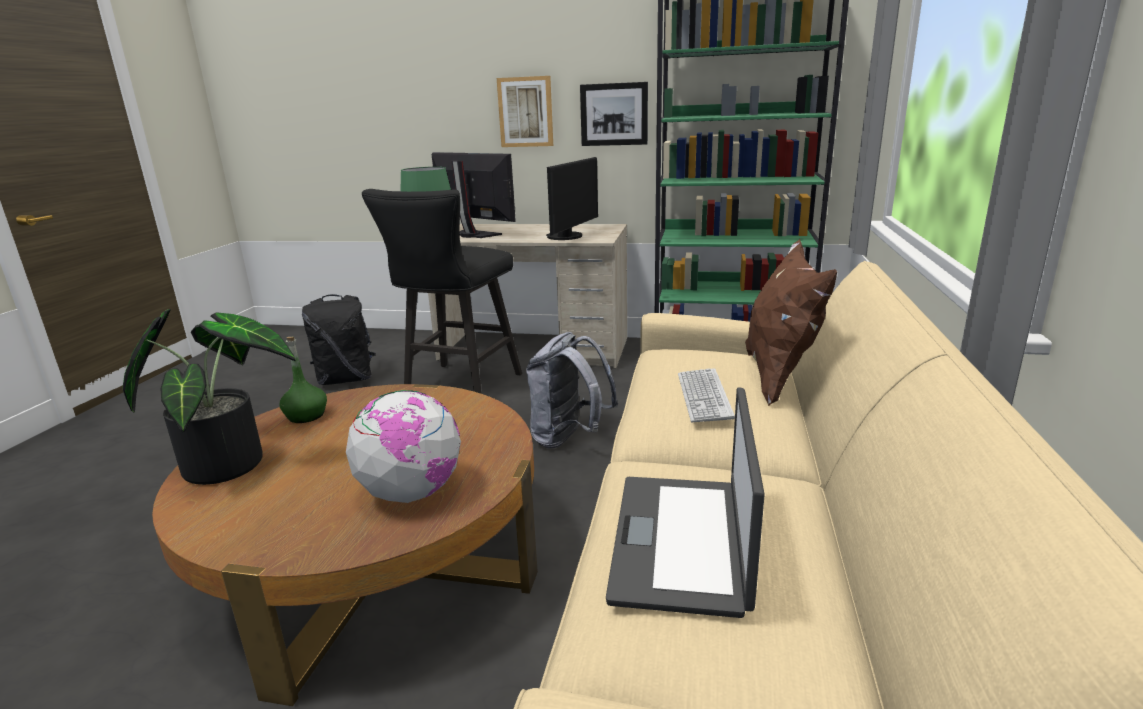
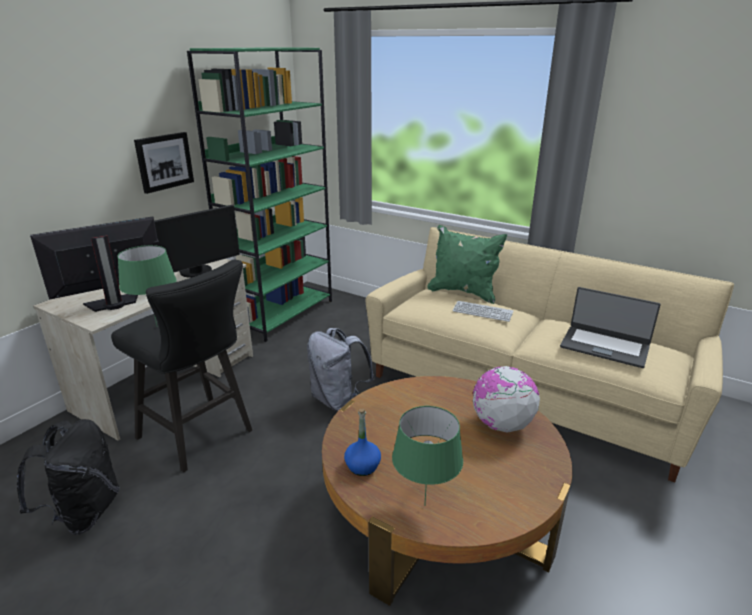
camera: 70 degrees left, 5 degrees up
(232, 461) = (424, 505): potted plant -> green table lamp
(306, 416) = (362, 466): green bottle -> blue bottle
(526, 112) = (88, 172): picture -> none
(568, 236) = (197, 272): monitor -> monitor turned 90 degrees clockwise
(780, 376) = (463, 292): brown pillow -> green pillow

